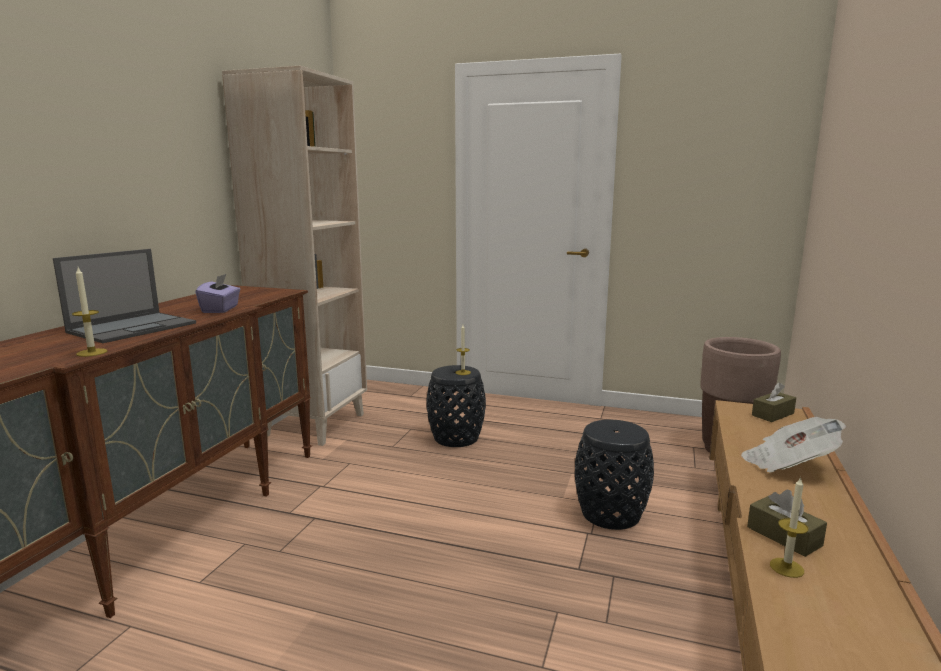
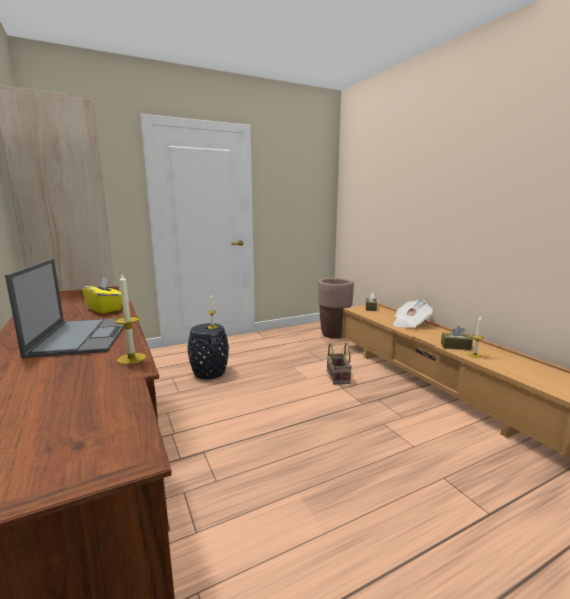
camera: 45 degrees left, 0 degrees up
(221, 309) = (105, 309): purple tissue box -> yellow tissue box
(610, 514) = (337, 376): black stool -> basket

